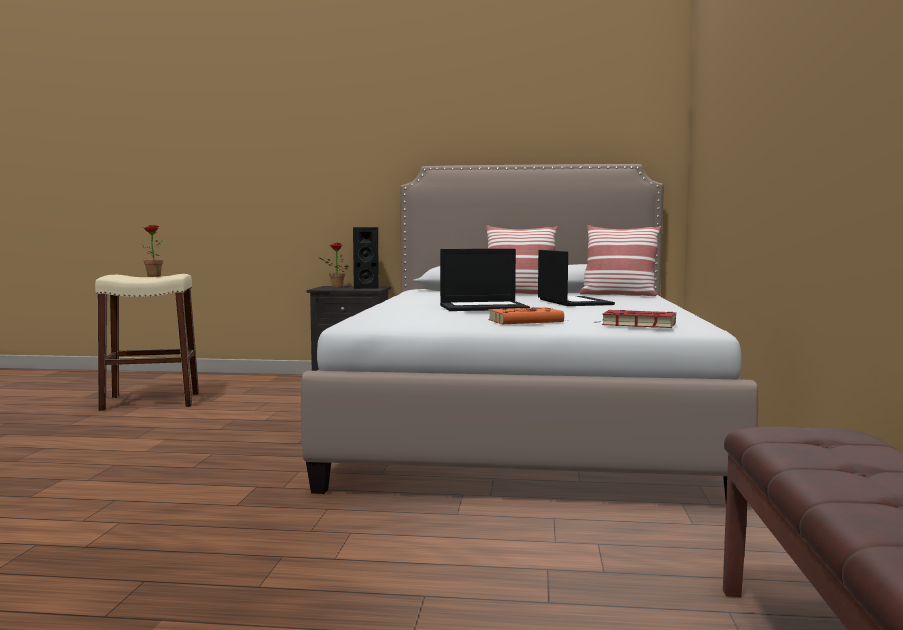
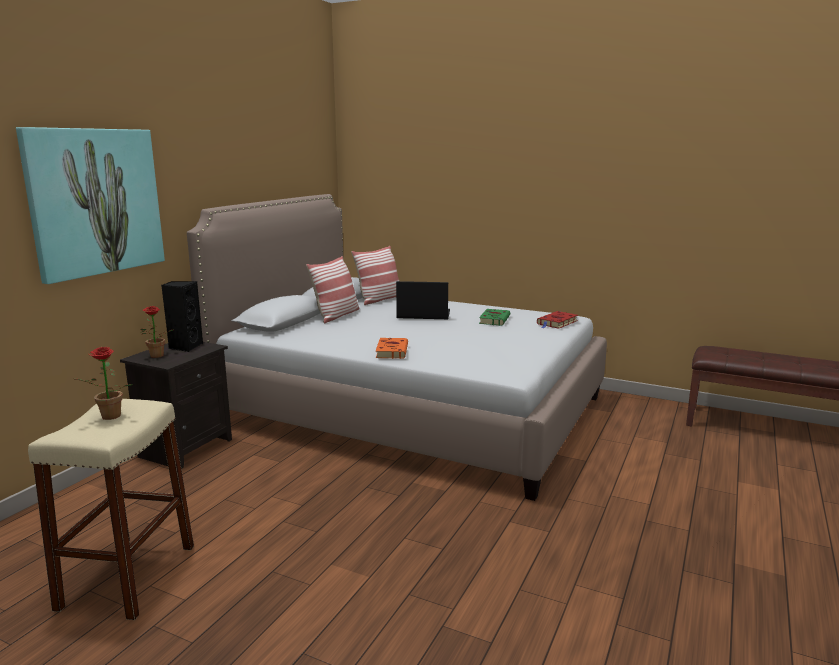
camera: 70 degrees left, 10 degrees up
(324, 154) = (95, 202): none -> picture
(484, 307) = (457, 336): laptop -> none
(527, 321) = (529, 338): orange book -> orange book (392, 351)
(602, 313) = (494, 319): none -> green book

